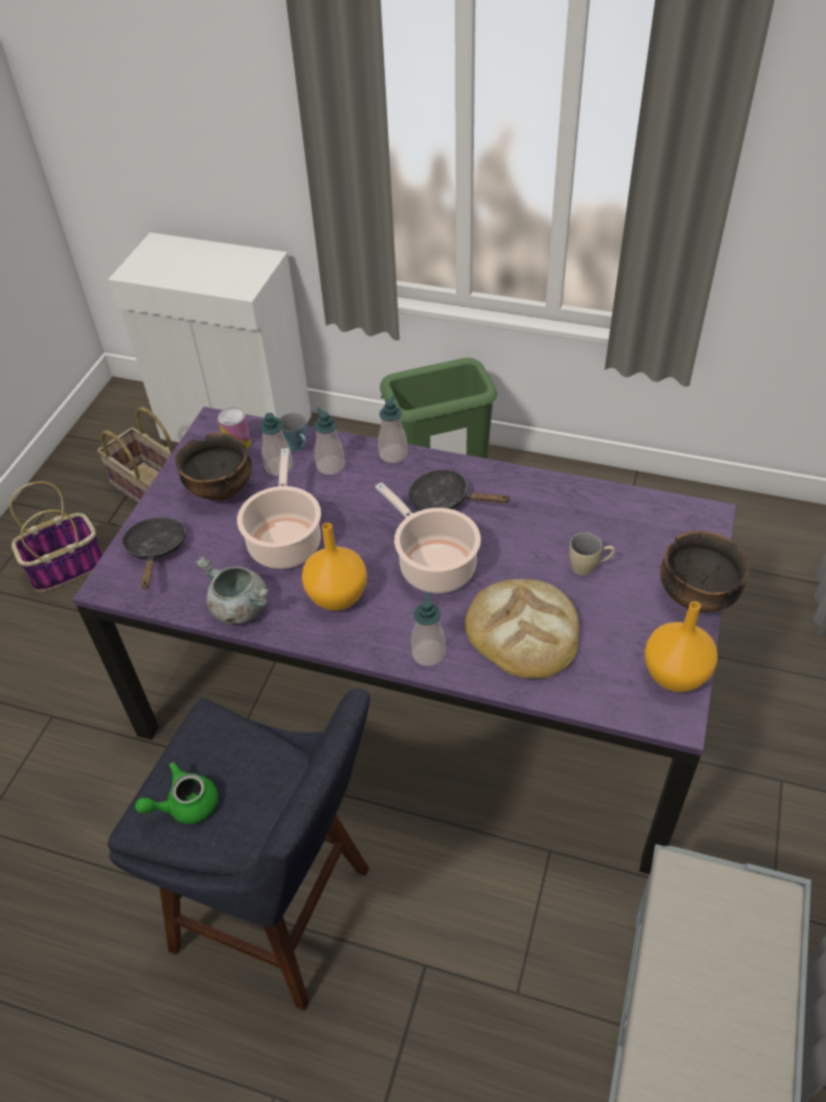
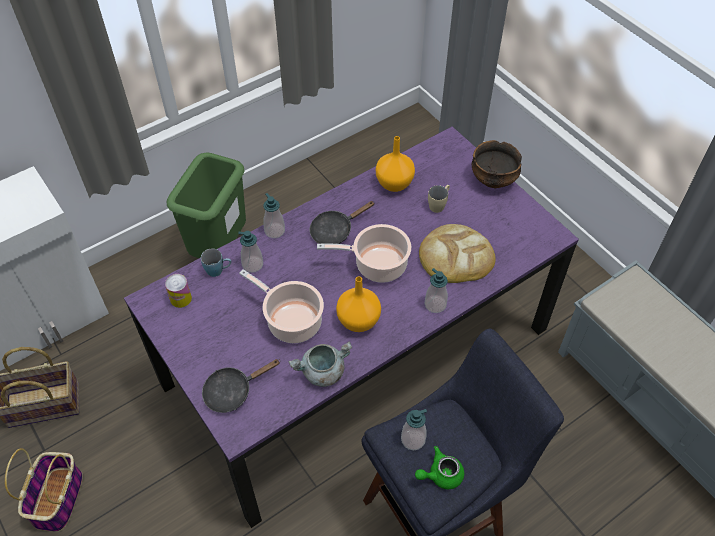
camera: 55 degrees left, 5 degrees up
(156, 551) = (232, 391): black frying pan -> black frying pan turned 60 degrees counterclockwise
(185, 805) = (440, 475): green teapot -> green teapot turned 60 degrees clockwise
(221, 489) = (213, 329): bowl -> none
(278, 467) = (225, 290): soap dispenser -> soap dispenser (413, 439)
(674, 676) = (531, 220): orange vase -> orange vase (394, 184)

